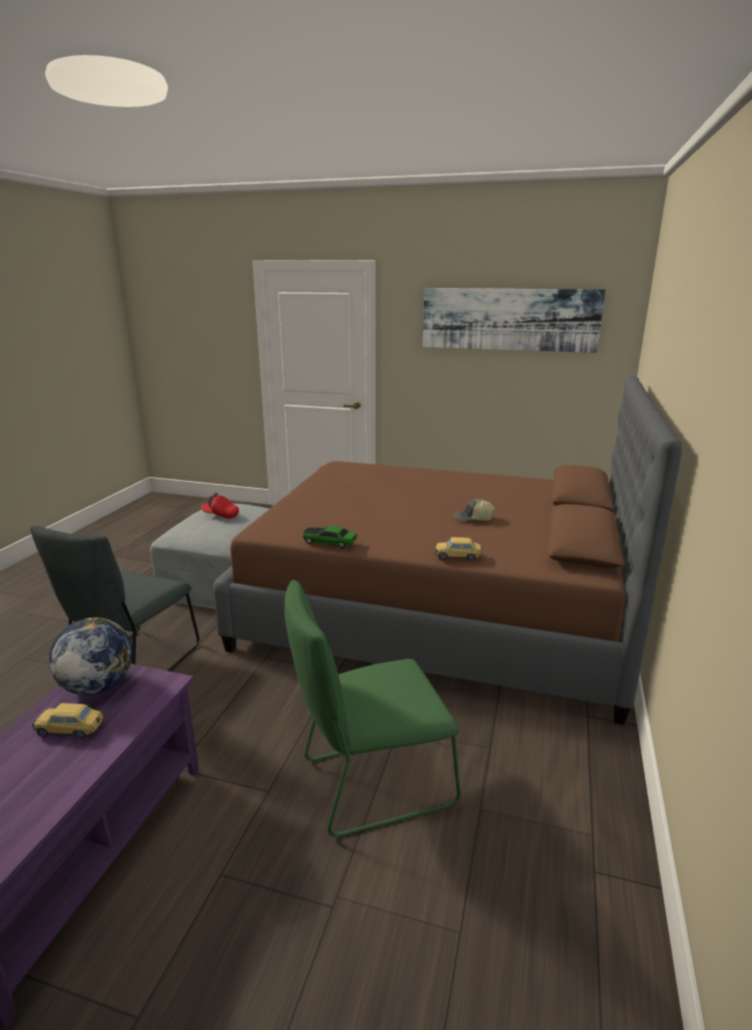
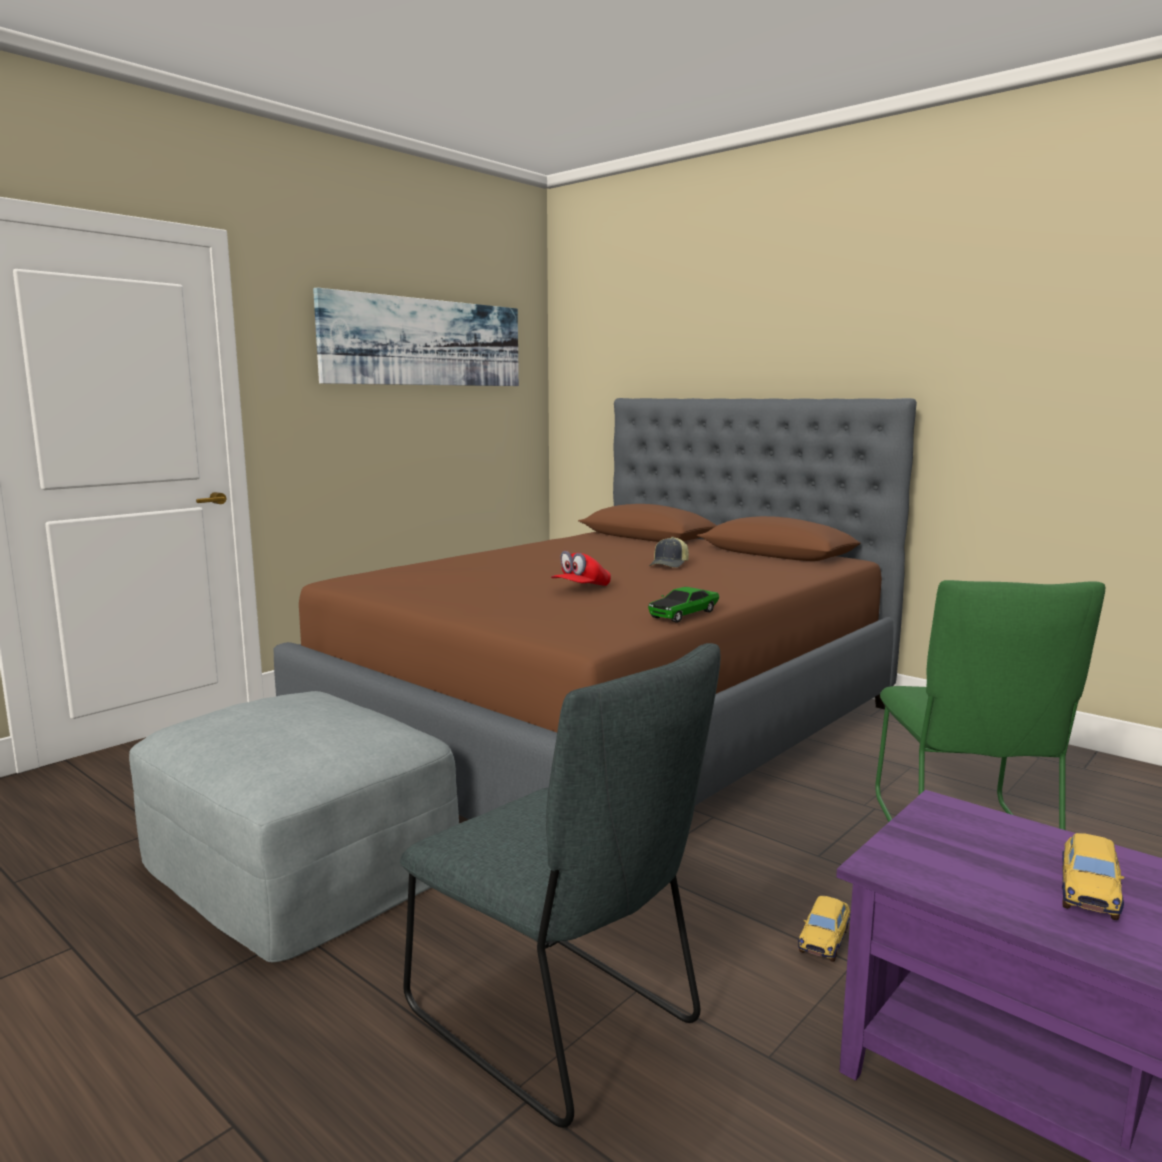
camera: 65 degrees left, 10 degrees down
(97, 686) = (950, 866): globe -> none
(220, 515) = (285, 719): red cap -> red cap (581, 589)
(457, 557) = (779, 582): toy car -> toy car (824, 939)

